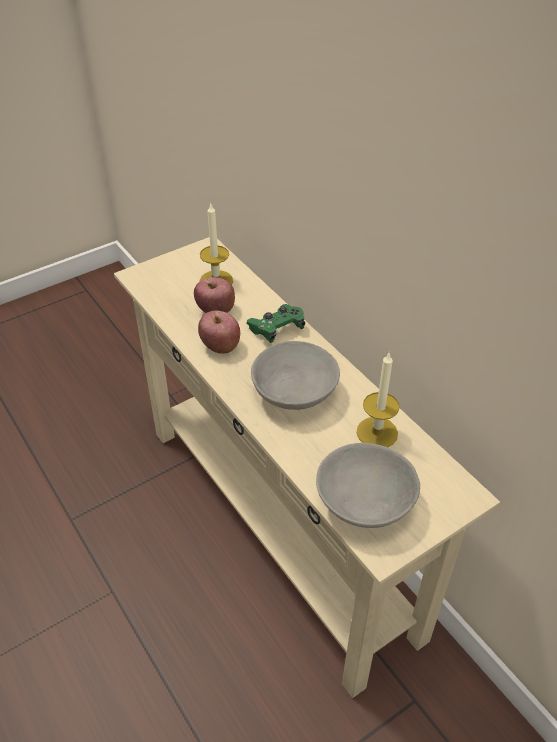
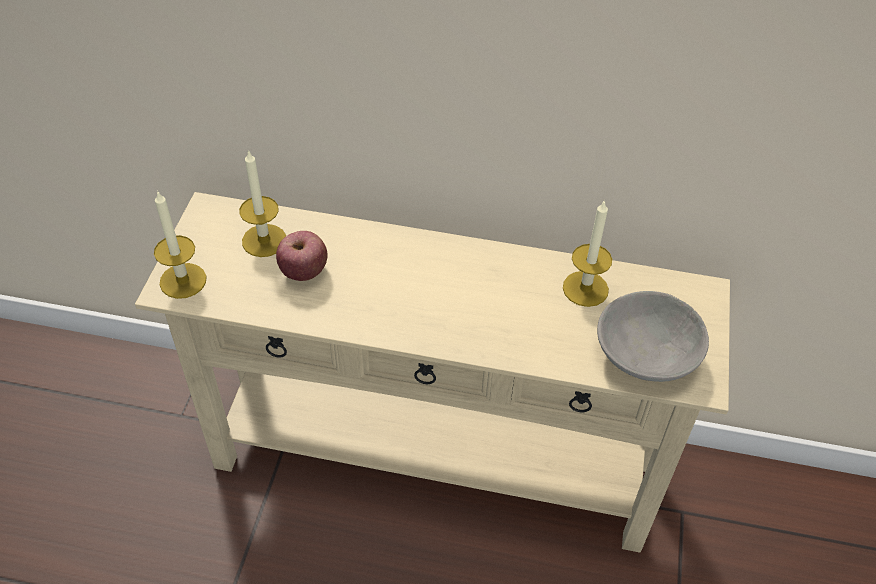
camera: 45 degrees left, 5 degrees up
(149, 276) = (183, 280): none -> candle
(220, 346) = (355, 305): apple -> none
(277, 329) = (387, 252): green game controller -> none
(294, 392) = (477, 302): grey bowl -> none

